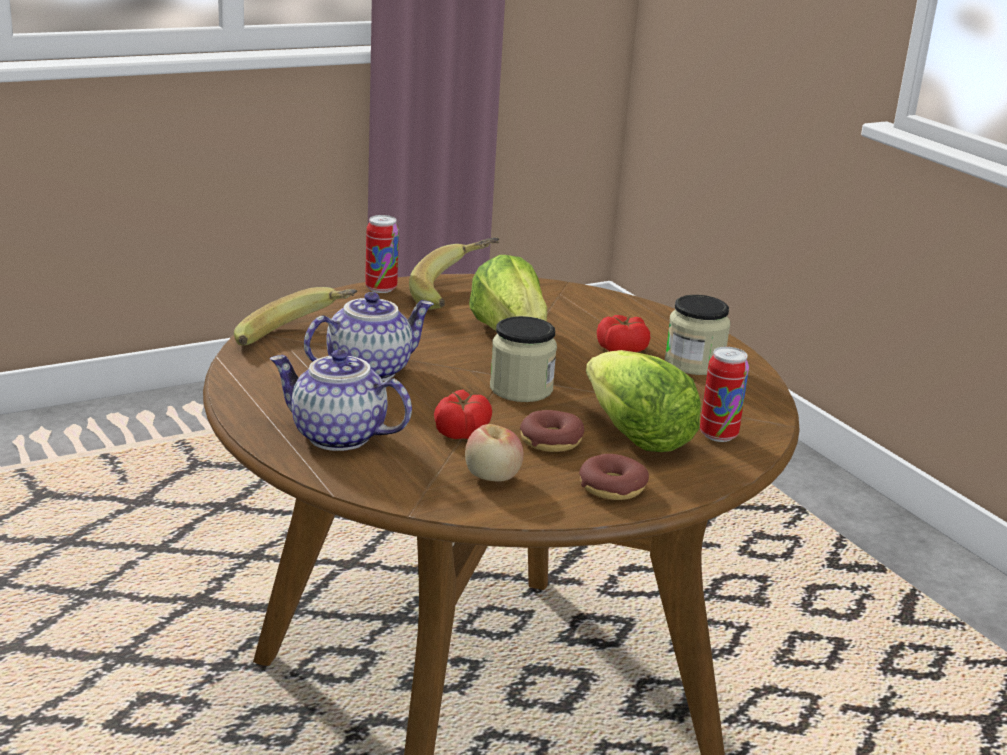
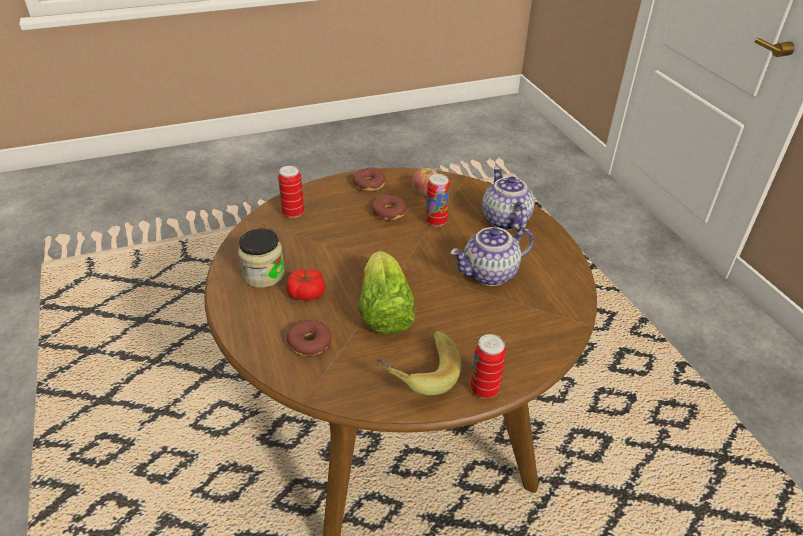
camera: 170 degrees left, 15 degrees up
(297, 341) = (543, 308): banana -> none
(336, 437) = (504, 220): teapot -> teapot turned 135 degrees counterclockwise
(461, 431) = (436, 221): tomato -> can
(521, 389) = (393, 253): jar -> none
(587, 312) = (309, 343): none -> donut
(636, 437) = (340, 213): lettuce -> none

